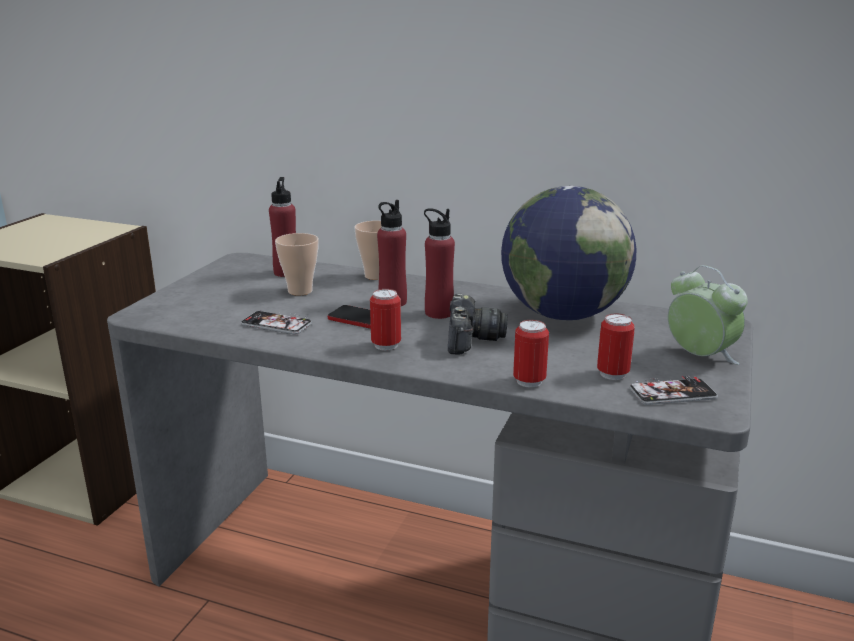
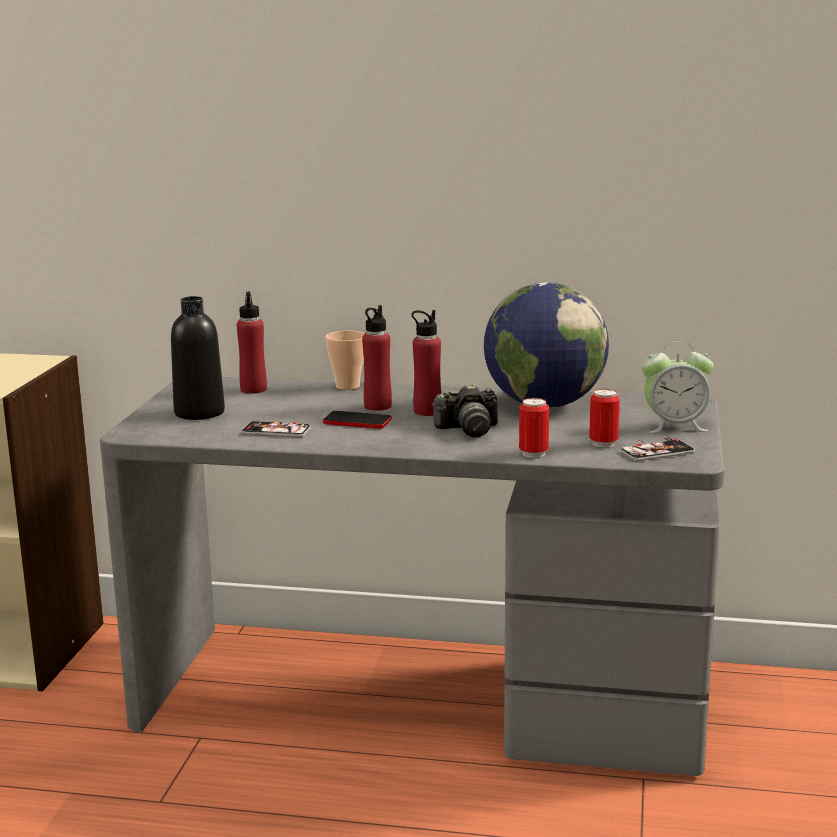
camera: 10 degrees left, 5 degrees down
(219, 295) = (199, 413): none -> black bottle
(300, 291) = (279, 404): cup -> none
(386, 345) = (392, 439): can -> none
(471, 340) = (468, 429): camera -> camera turned 90 degrees clockwise
(700, 357) = (675, 426): alarm clock -> alarm clock turned 135 degrees clockwise

